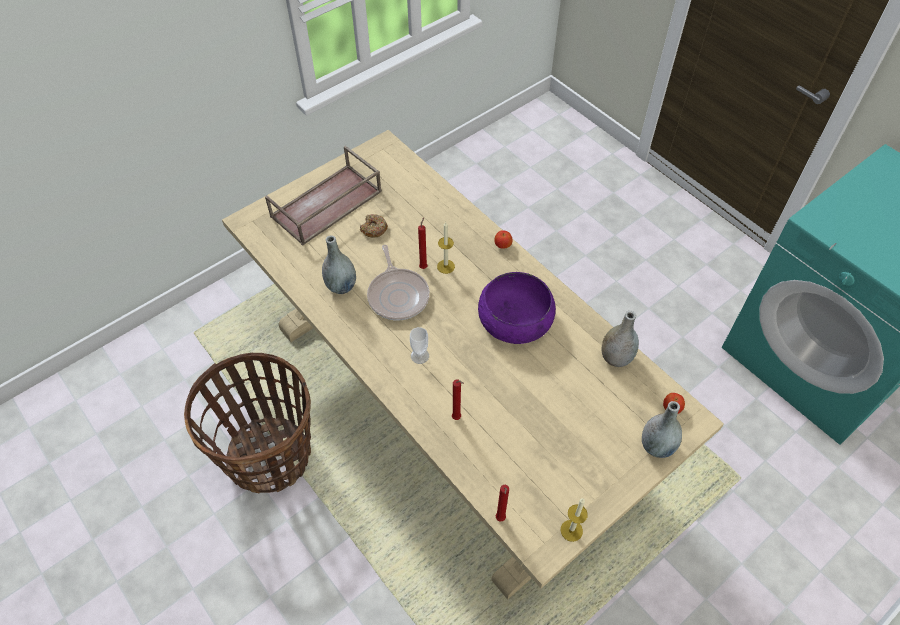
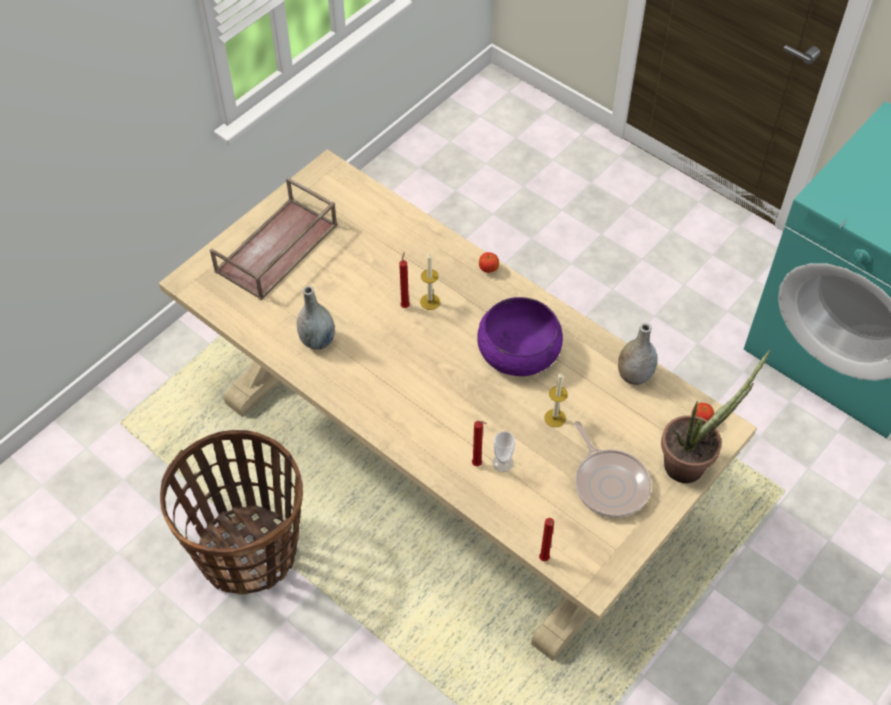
camera: 10 degrees left, 0 degrees up
(374, 229) = (339, 270): donut -> none
(398, 295) = (384, 341): frying pan -> frying pan (609, 483)
(420, 356) = (423, 404): cup -> cup (502, 462)
(571, 530) = (619, 559): candle -> candle (555, 418)
(656, 447) = (691, 461): grey vase -> potted plant

